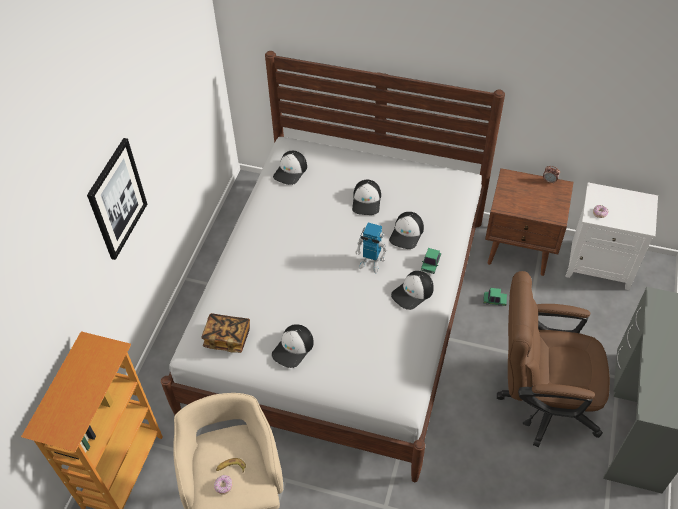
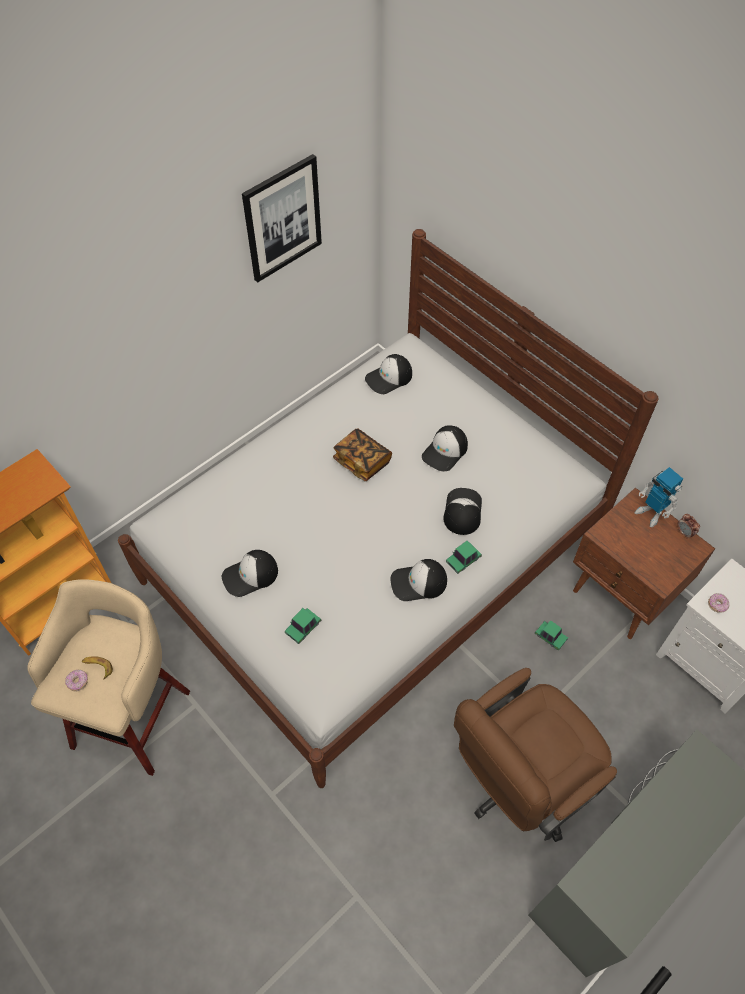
camera: 30 degrees right, 5 degrees up
(117, 199) = (140, 327): picture -> picture (282, 219)
(227, 338) = (195, 528): book -> book (362, 461)
(357, 362) = (303, 627): none -> toy car
(371, 263) = (397, 524): toy robot -> toy robot (651, 513)
(407, 233) = (462, 511): cap -> cap turned 135 degrees clockwise
(540, 401) = (518, 782): brown office chair -> brown office chair turned 75 degrees counterclockwise

